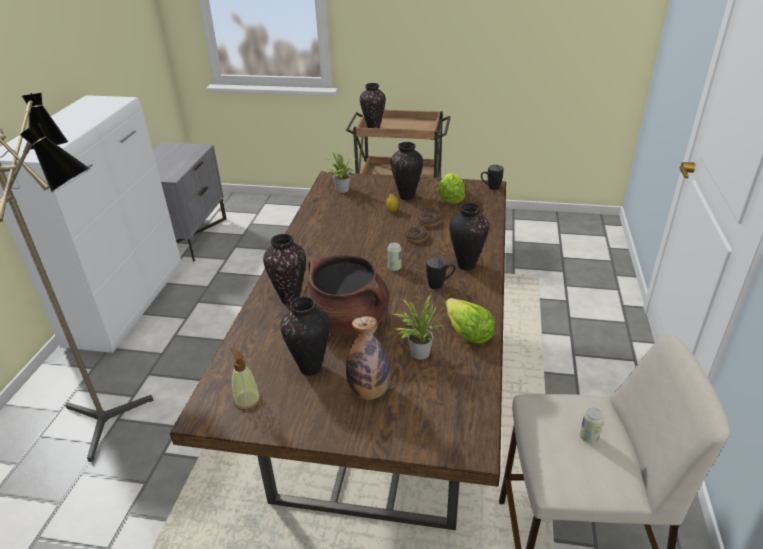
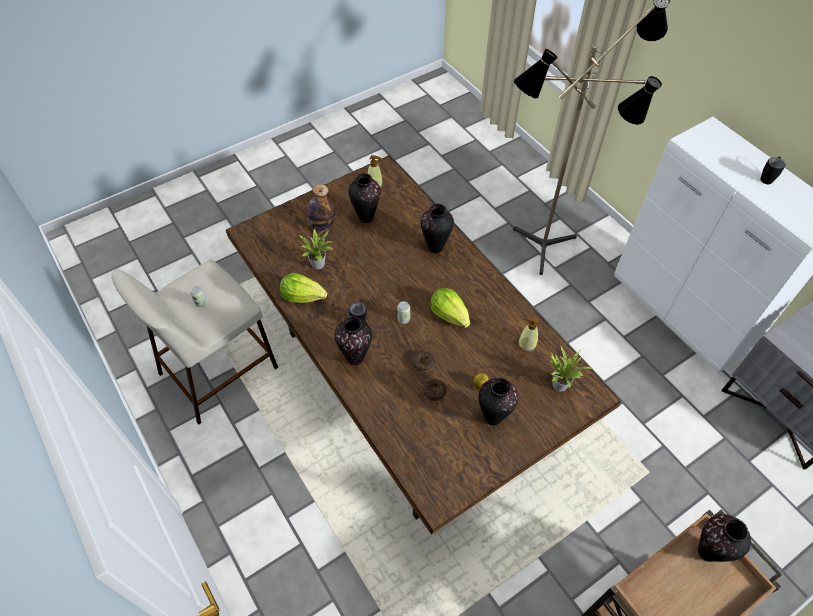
camera: 135 degrees right, 20 degrees up
(328, 212) = (527, 344): none -> soap dispenser
(348, 321) = (381, 257): brown cooking pot -> none
(450, 197) = (454, 447): lettuce -> lettuce (450, 314)
(490, 188) = (434, 499): black mug -> black mug (767, 178)

